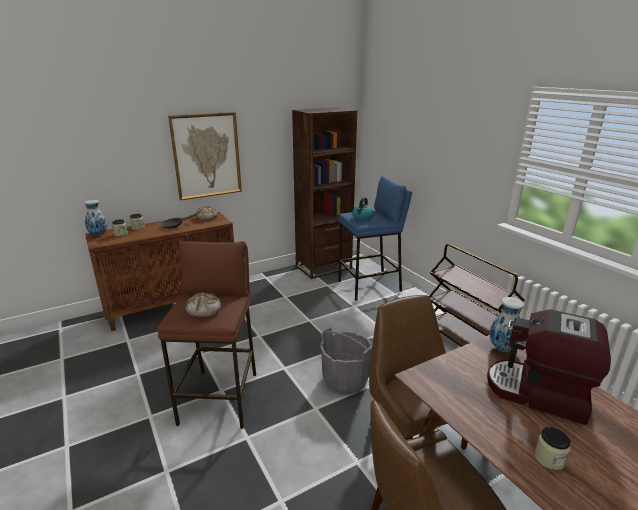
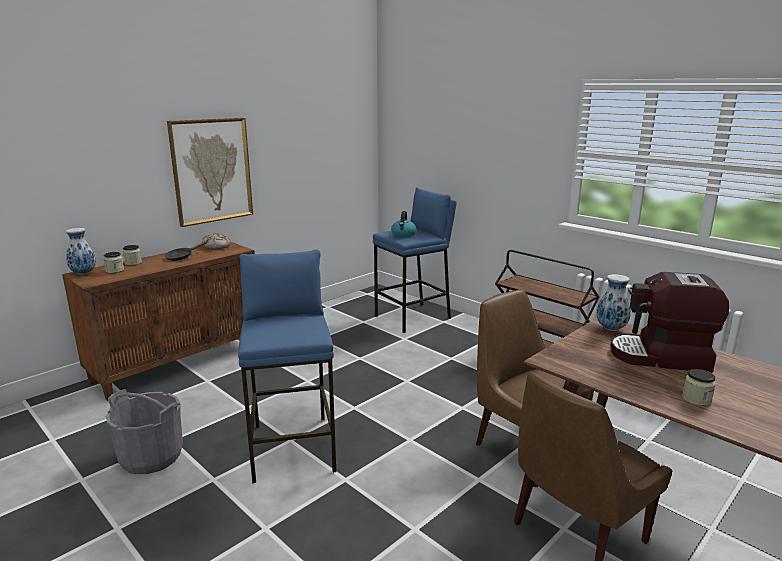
camera: 15 degrees left, 5 degrees down
(204, 310) = (286, 329): bread -> none
(220, 397) = (293, 447): brown stool -> blue stool
(323, 267) = (350, 304): brown bookcase -> none
(345, 379) = (429, 408): grey bucket -> grey bucket (151, 456)

